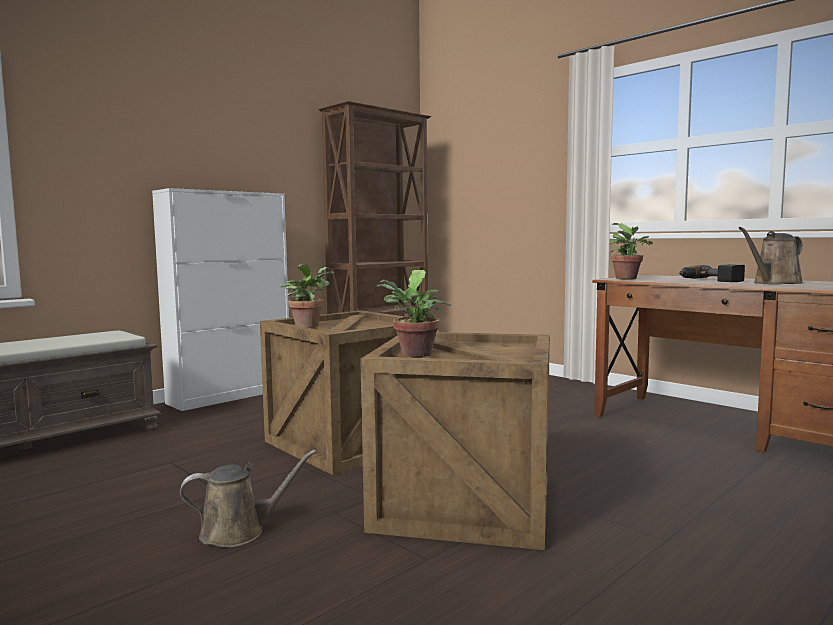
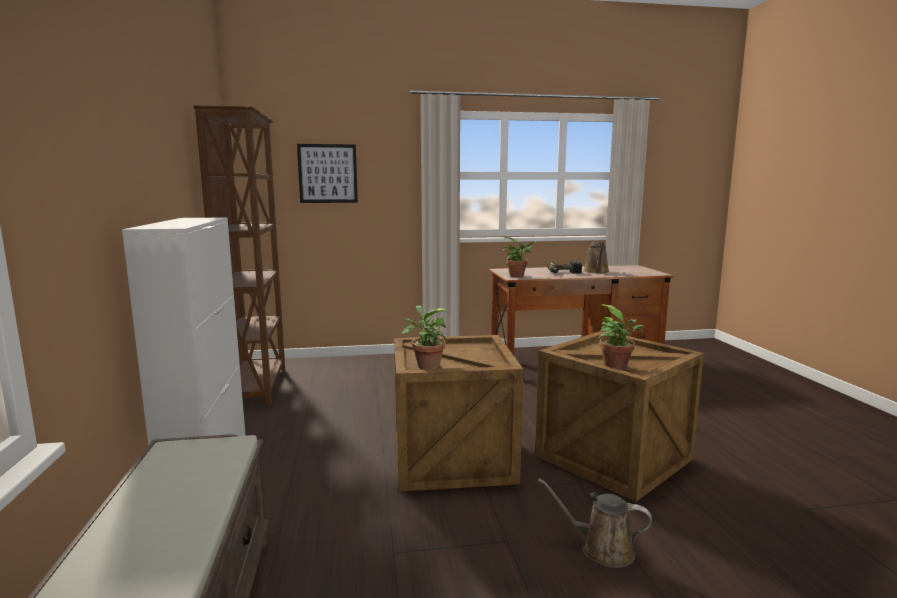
camera: 55 degrees left, 5 degrees up
(239, 532) = (601, 549): brown watering can -> brown watering can turned 90 degrees counterclockwise
(489, 164) = (327, 173): none -> picture

